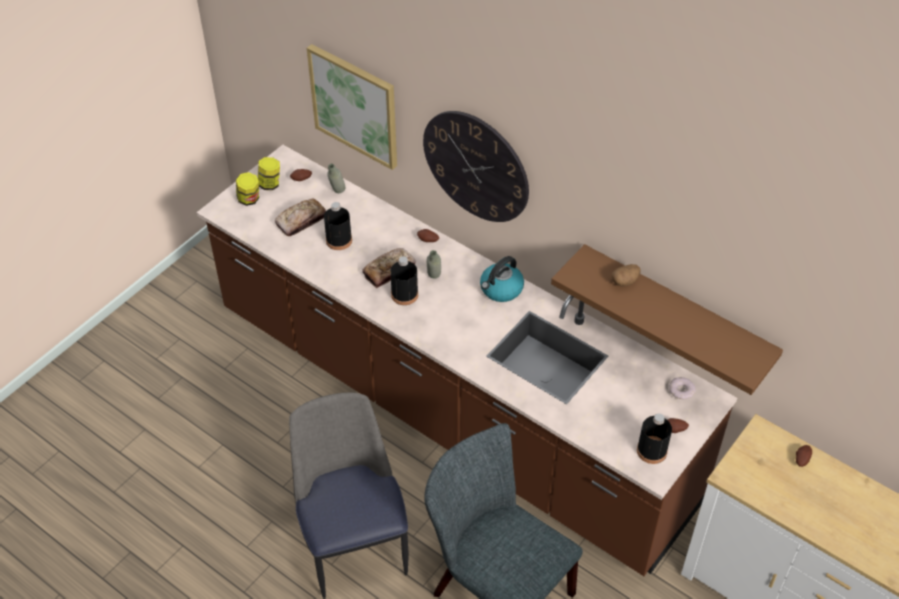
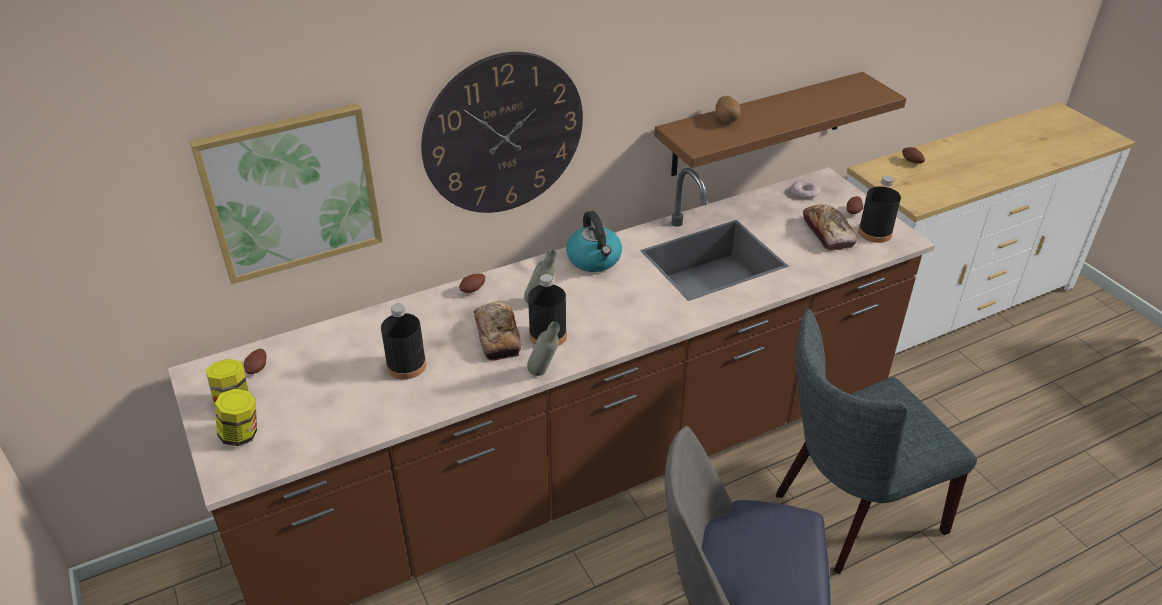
camera: 65 degrees left, 10 degrees down
(301, 221) = (337, 392): bread -> bread (828, 233)
(337, 194) = (320, 342): grey bottle -> grey bottle (544, 375)

